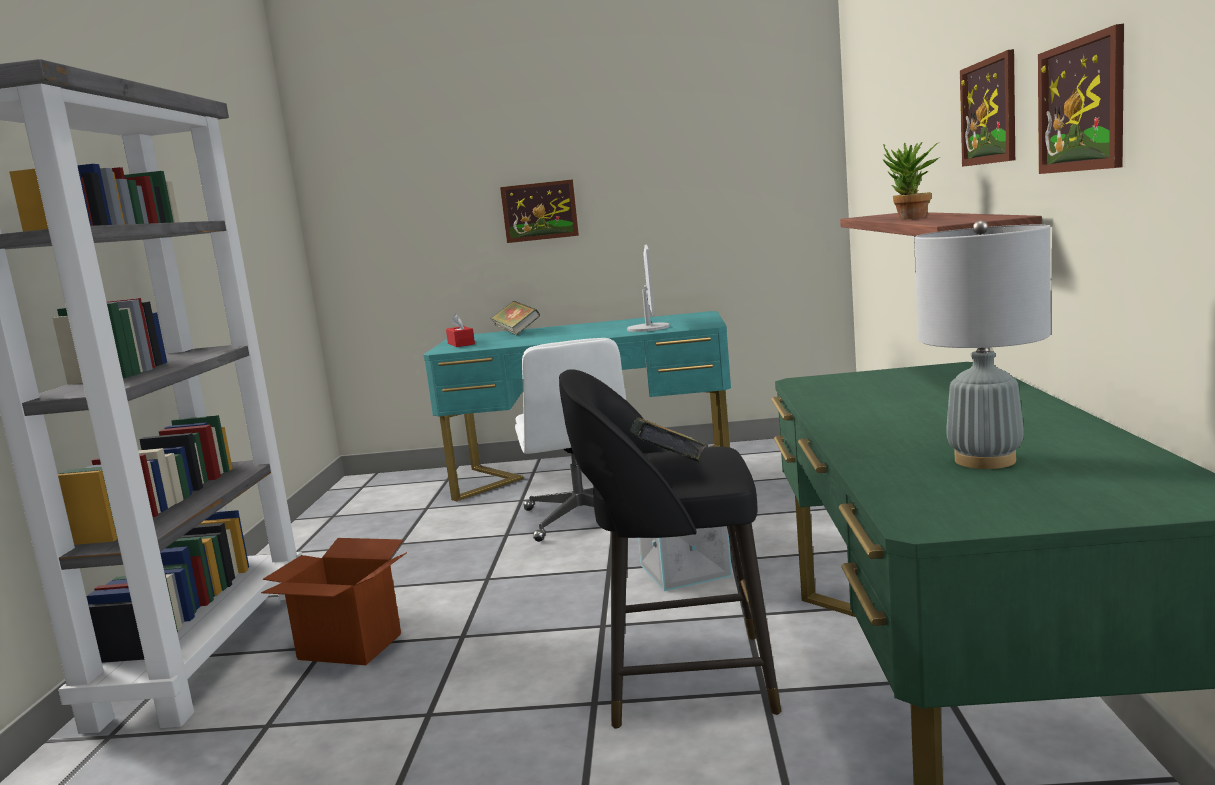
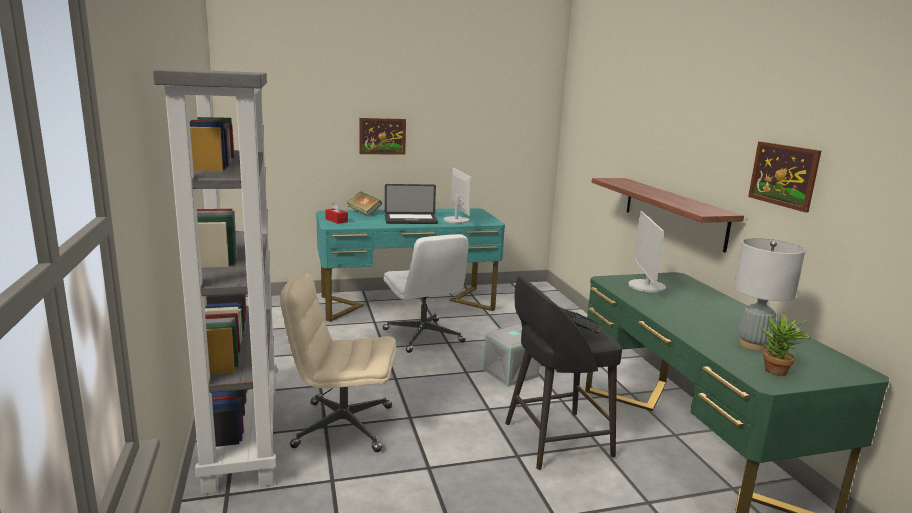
camera: 20 degrees left, 5 degrees up
(349, 647) = (342, 426): cardboard box -> beige office chair
(574, 334) = (411, 220): none -> laptop
(870, 385) = (646, 286): none -> monitor
(910, 218) = (656, 195): potted plant -> potted plant (776, 373)
(988, 112) = (709, 152): picture -> none

